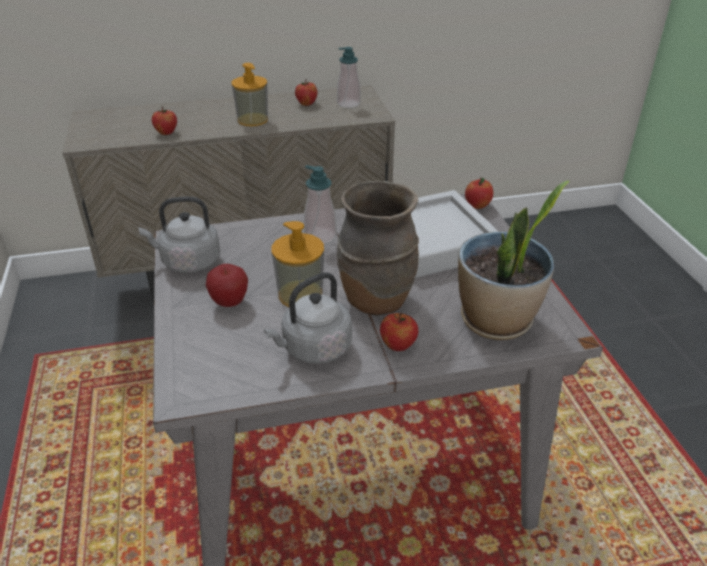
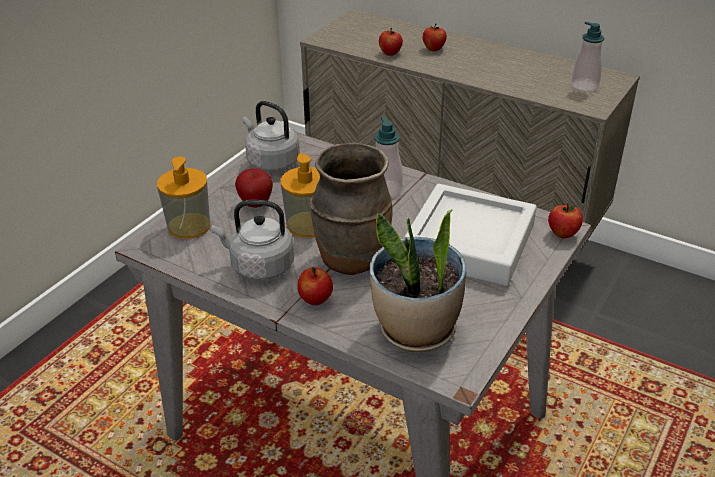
camera: 45 degrees right, 0 degrees up
(252, 119) = (474, 68): soap dispenser -> soap dispenser (189, 226)
(306, 104) = (544, 71): apple -> apple (433, 49)

